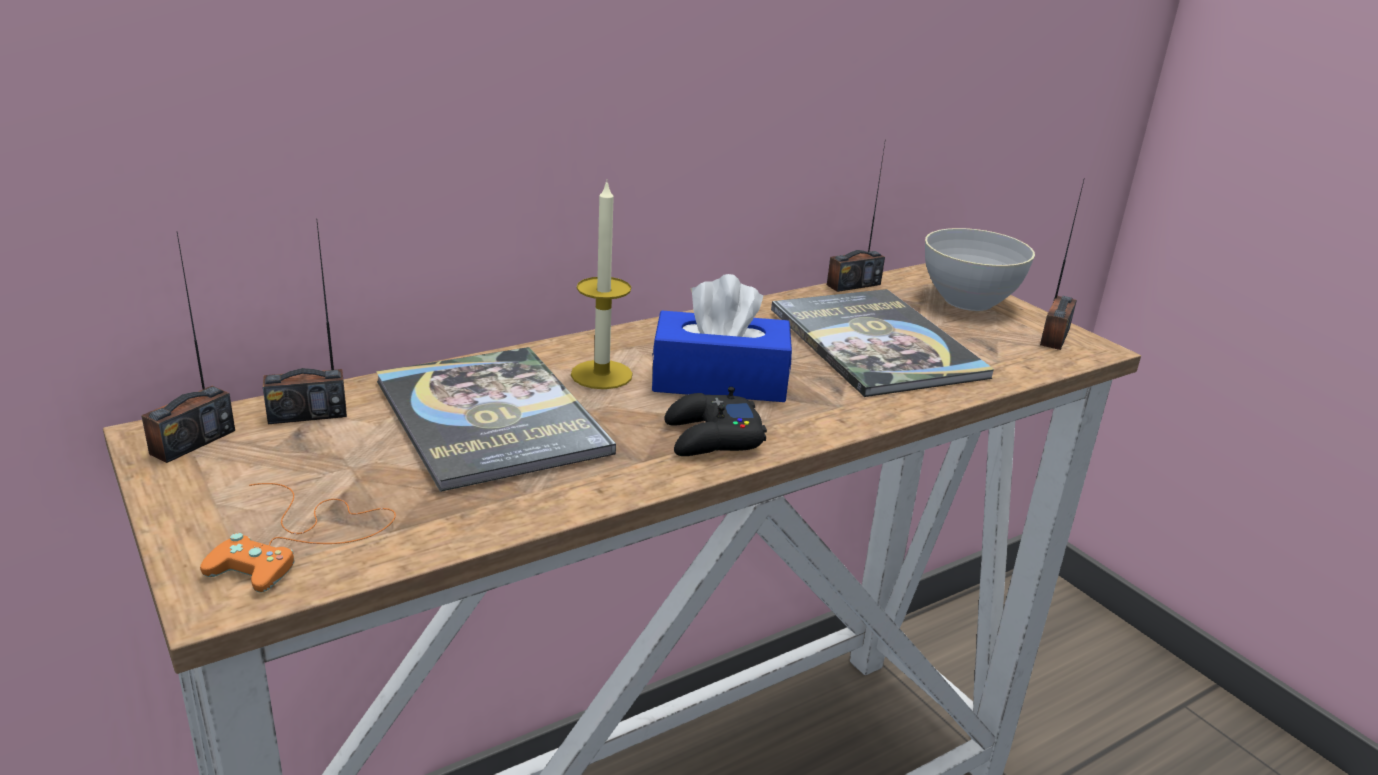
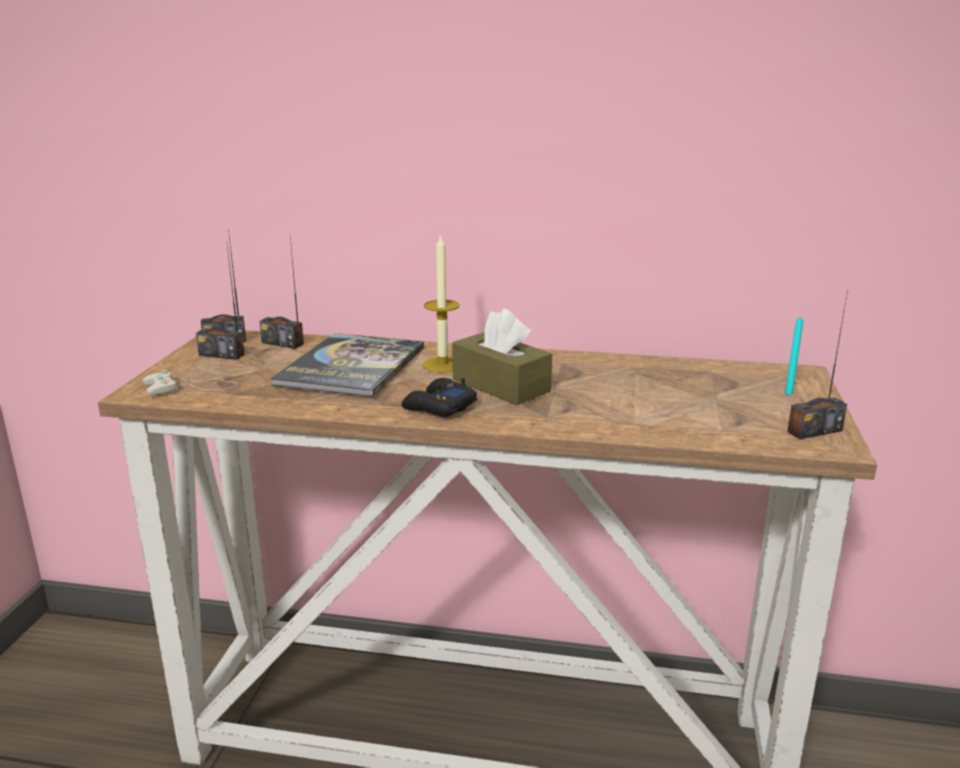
camera: 45 degrees right, 5 degrees down
(303, 539) = (195, 384): orange game controller -> white game controller
(719, 381) = (500, 385): blue tissue box -> brown tissue box
(853, 284) = (711, 363): radio -> radio (222, 355)
(875, 343) = (649, 396): book -> none
(968, 301) = (788, 393): grey bowl -> turquoise candle

